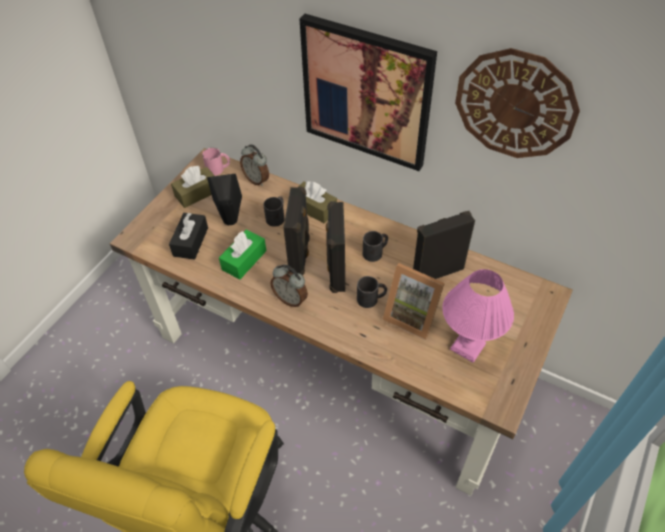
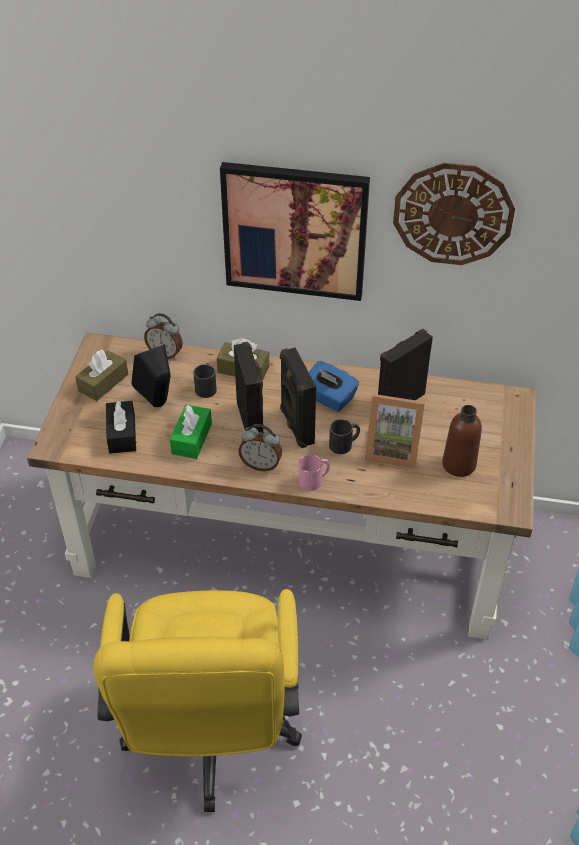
camera: 20 degrees left, 5 degrees down
(218, 169) = (115, 351): pink mug -> pink mug (314, 480)
(375, 252) = (329, 398): black mug -> blue tissue box
(468, 346) = (459, 464): pink table lamp -> brown bottle

